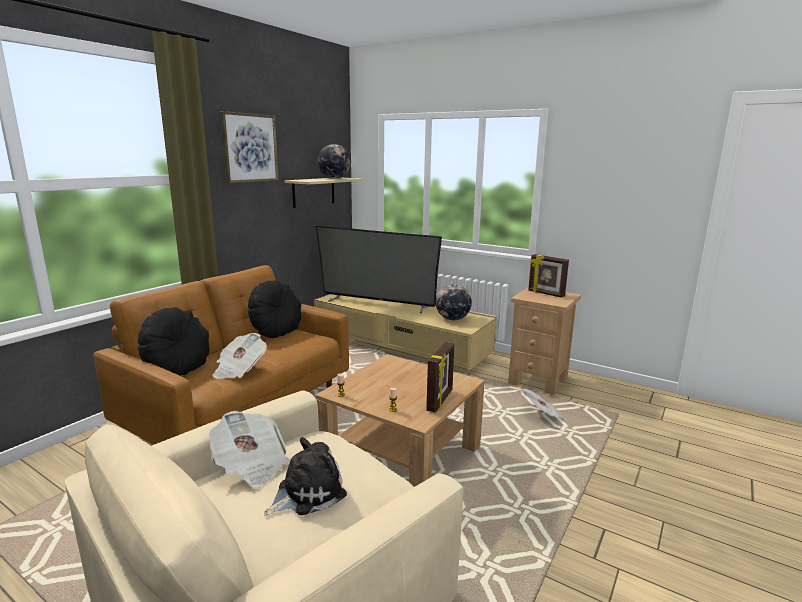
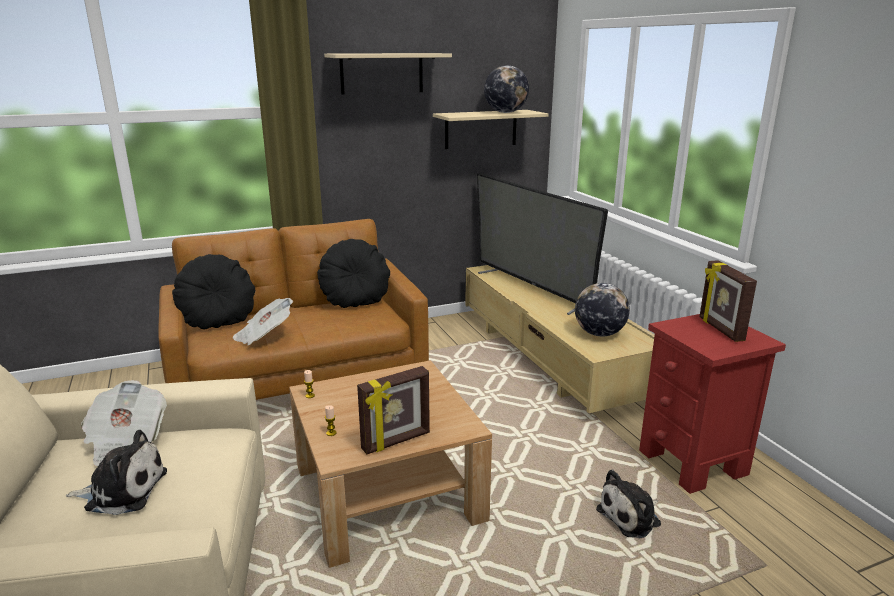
camera: 35 degrees right, 5 degrees up
(250, 148) = (381, 73): picture -> beige shelf
(538, 381) = (692, 463): beige nightstand -> red nightstand
(543, 415) = (632, 516): newspaper -> plush toy

